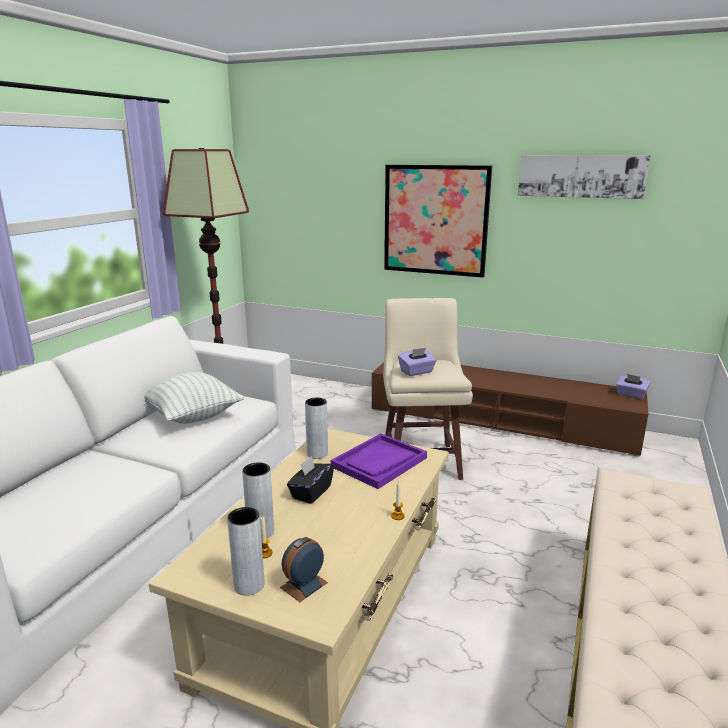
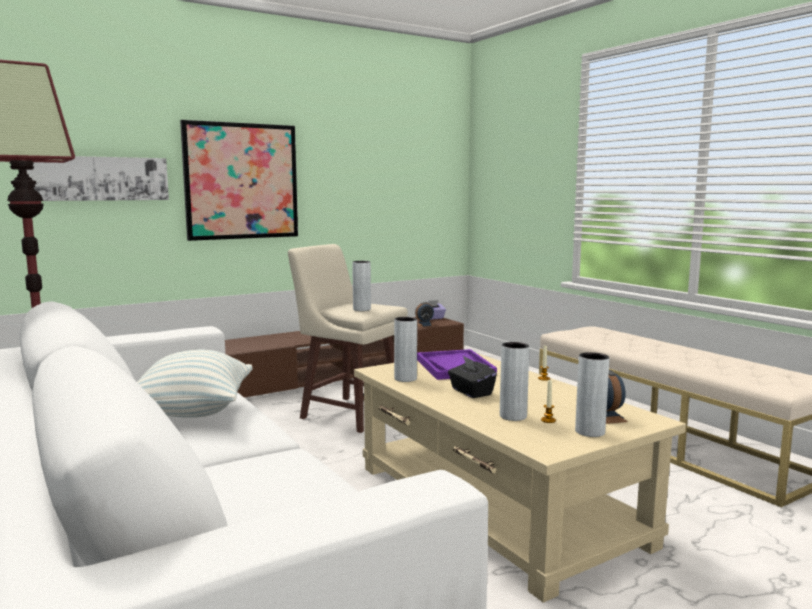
camera: 55 degrees left, 10 degrees down
(417, 372) = (362, 309): purple tissue box -> grey vase
(581, 176) = (366, 138): picture -> picture (99, 178)
(598, 400) = (424, 325): none -> alarm clock

